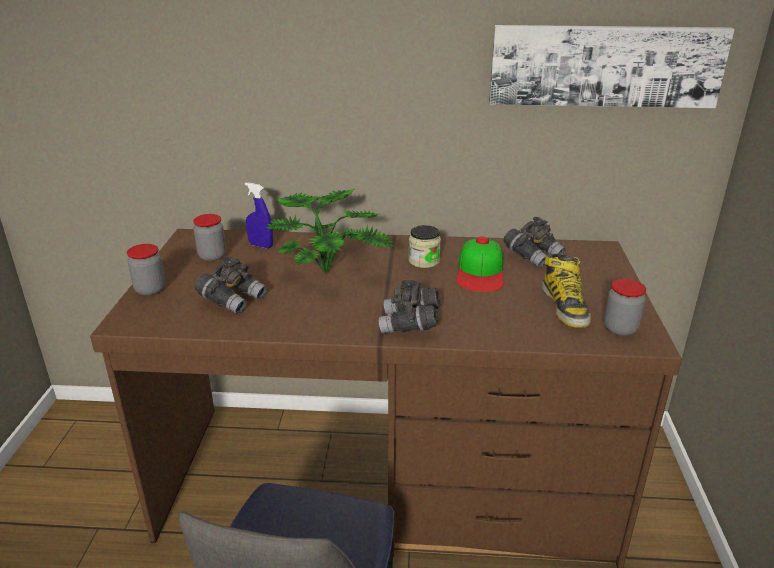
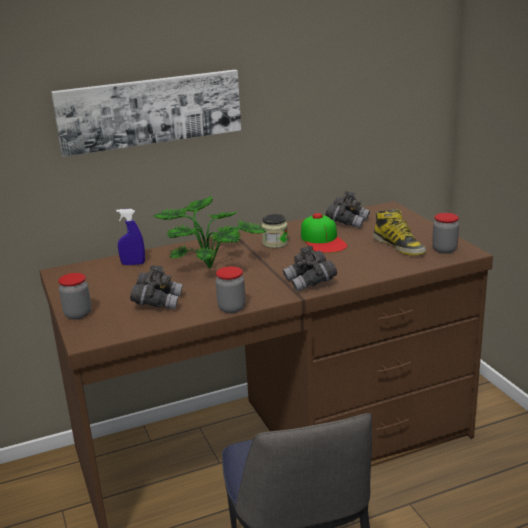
camera: 25 degrees left, 5 degrees down
(212, 256) = (100, 280): jar -> jar (232, 308)
(605, 65) = (366, 72): picture -> picture (150, 111)

